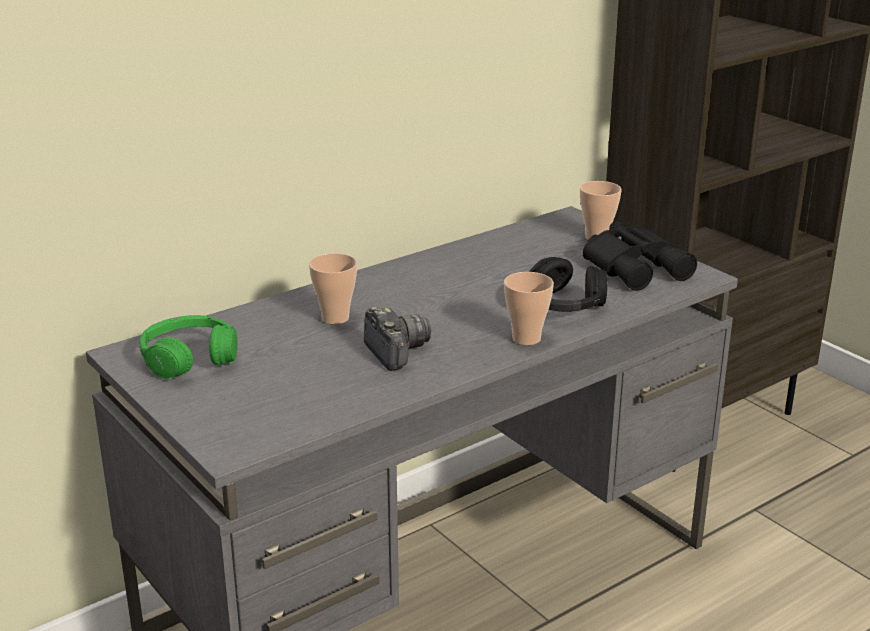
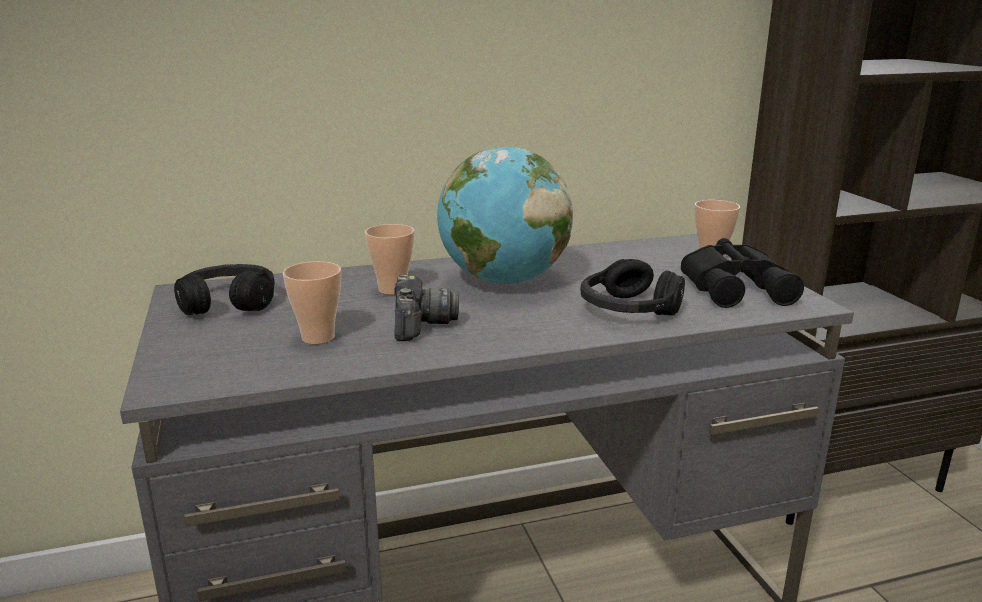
camera: 20 degrees right, 5 degrees down
(189, 358) = (228, 302): green headphones -> black headphones
(430, 292) = (503, 281): none -> globe
(526, 338) = (566, 333): cup -> cup (318, 337)

